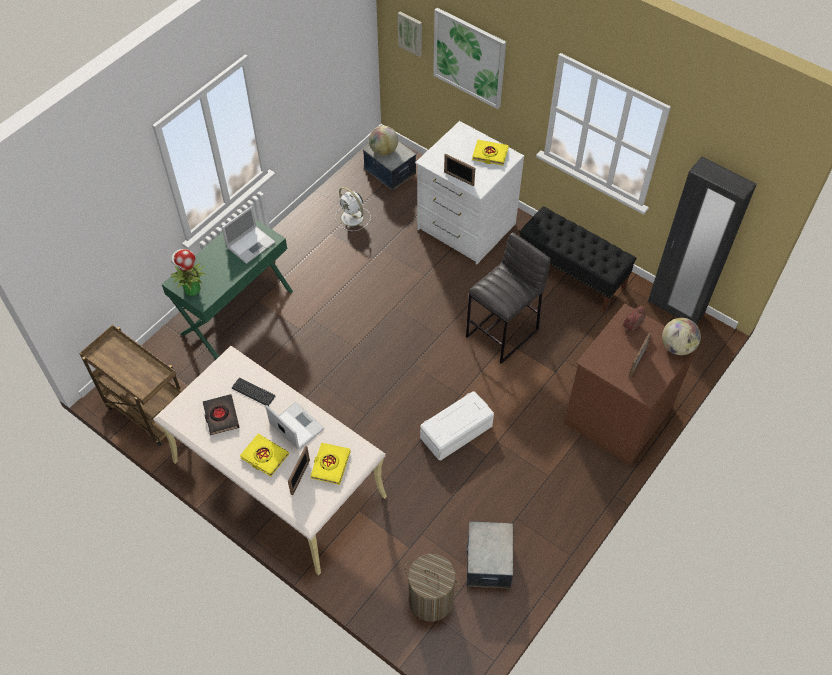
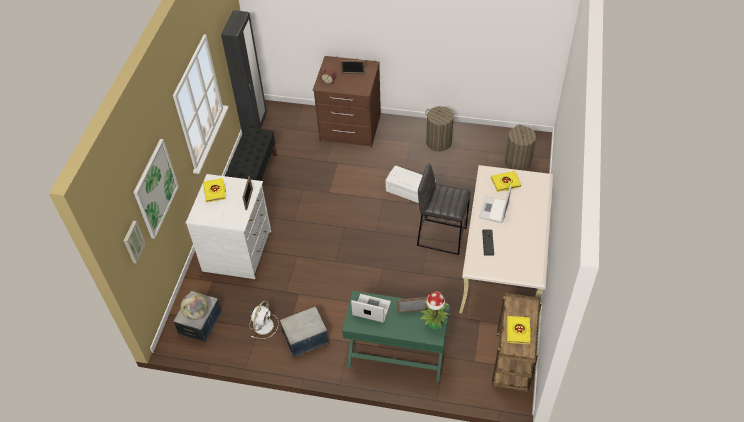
camera: 115 degrees left, 5 degrees down
(221, 416) = (516, 250): black book -> none
(264, 456) = (525, 215): yellow book -> yellow book (518, 331)
(300, 477) = (523, 192): picture frame -> picture frame (412, 310)
(488, 562) = (479, 148): storage box -> storage box (305, 338)
(503, 333) = (322, 196): grey stool -> grey stool (441, 236)
(529, 513) = (438, 142): none -> laundry basket
(677, 347) = (331, 62): globe -> none

